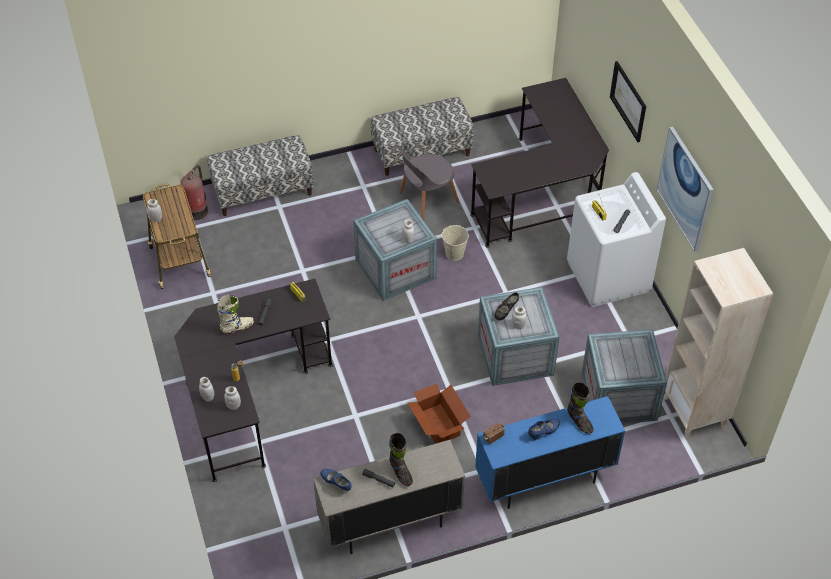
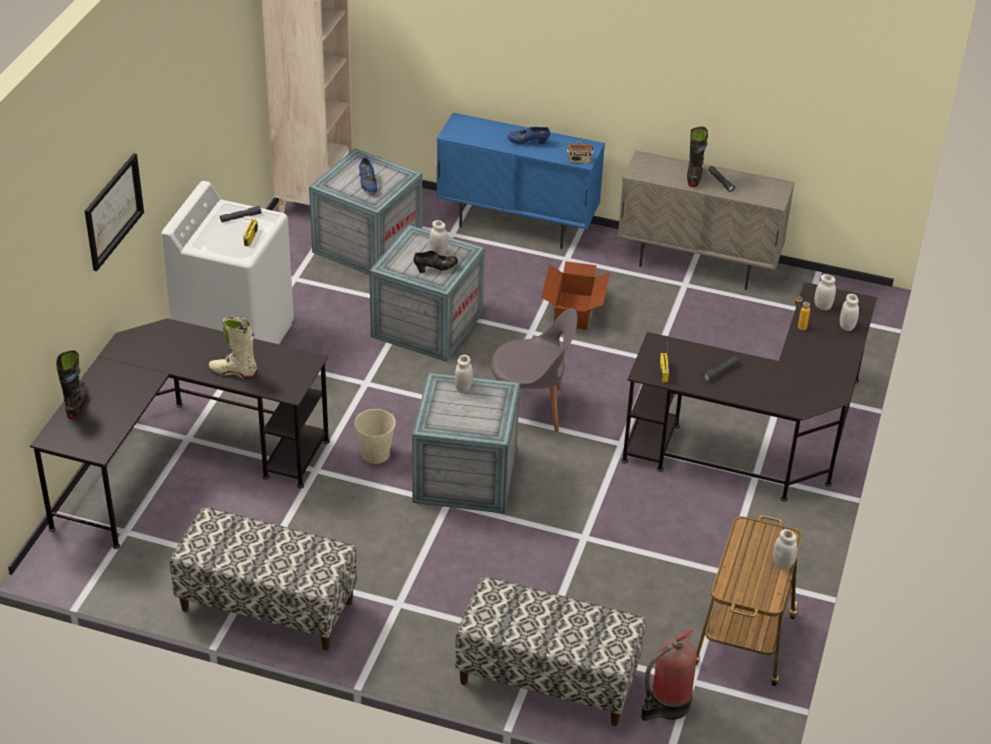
camera: 145 degrees left, 10 degrees down
(237, 327) = (764, 374): beige boot -> beige boot (233, 371)
(336, 483) = (764, 196): blue shoe -> blue shoe (368, 185)
(426, 199) = (334, 538): grey chair -> grey chair (530, 408)
(579, 421) = (486, 134): black boot -> black boot (78, 404)
(685, 189) = (196, 108): picture -> none

